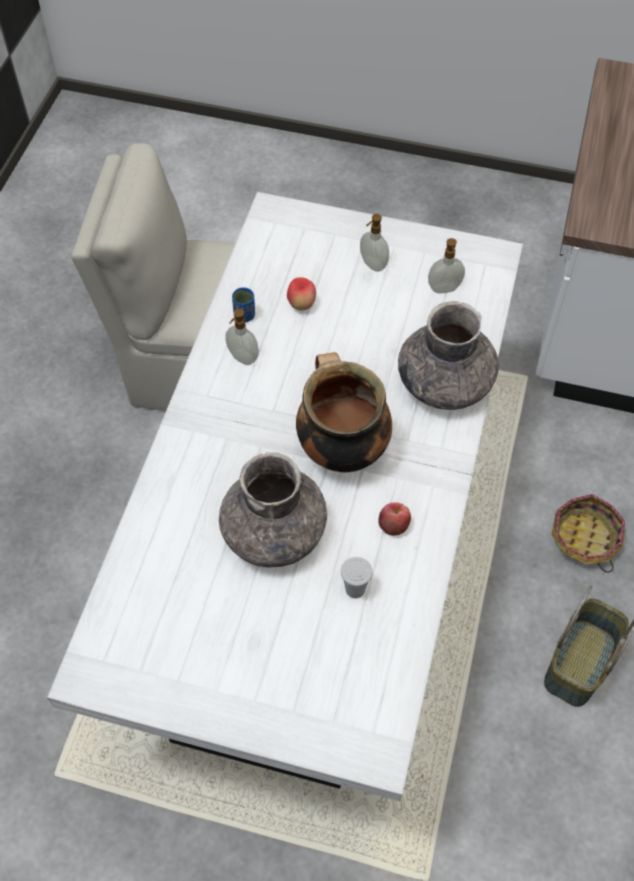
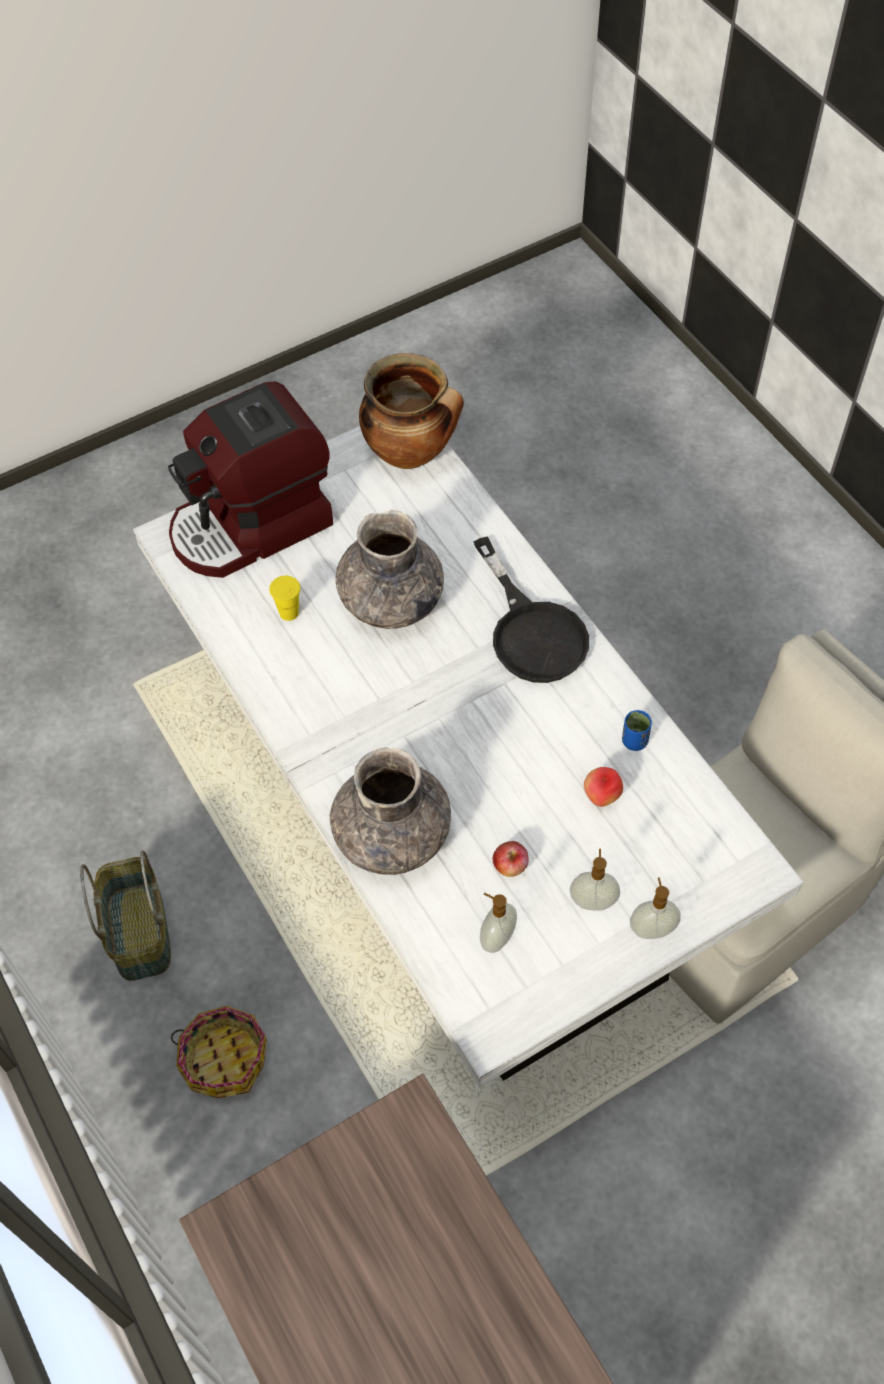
camera: 135 degrees right, 0 degrees up
(214, 426) = (532, 631): none -> black frying pan
(242, 358) = (585, 703): soap dispenser -> soap dispenser (651, 929)
(304, 696) = (252, 526): none -> coffee machine
(341, 450) = (413, 699): cooking pot -> cooking pot (411, 452)
(355, 589) = (289, 613): white cup -> yellow cup
(393, 525) = (308, 679): apple -> apple (510, 866)

